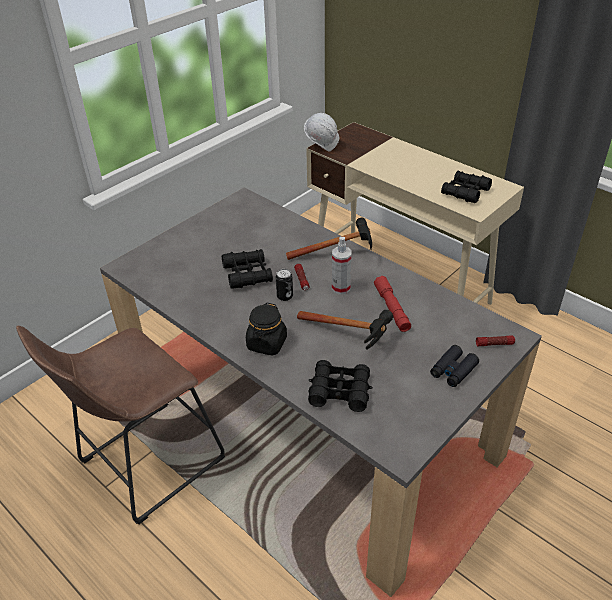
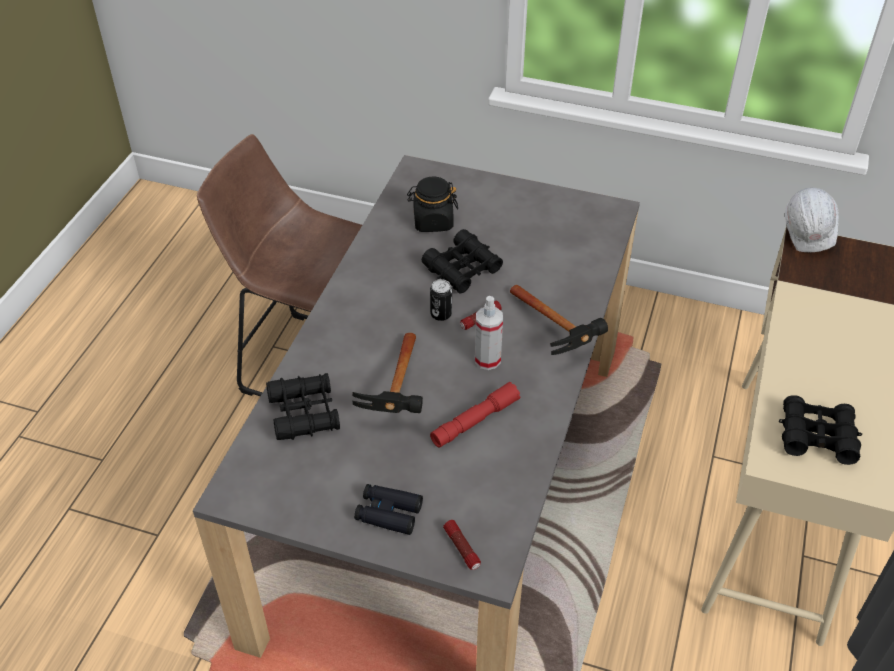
camera: 65 degrees right, 5 degrees up
(267, 343) = (351, 327): black jar -> black jar (433, 221)

